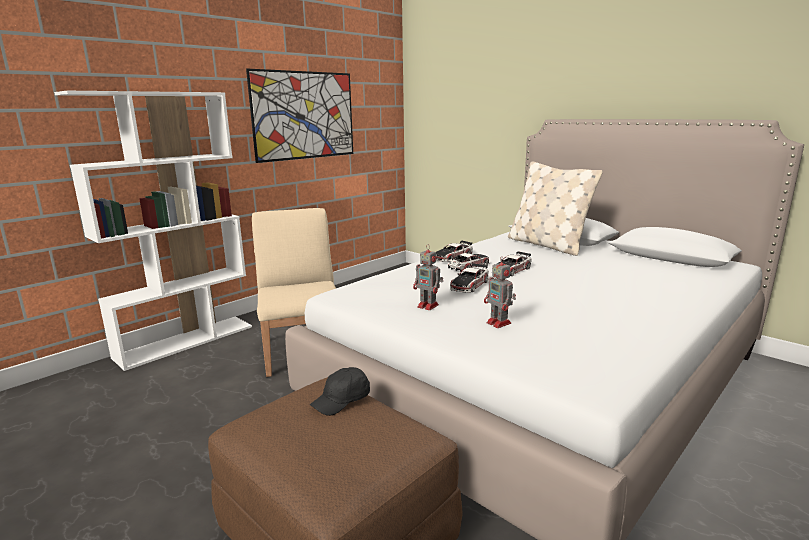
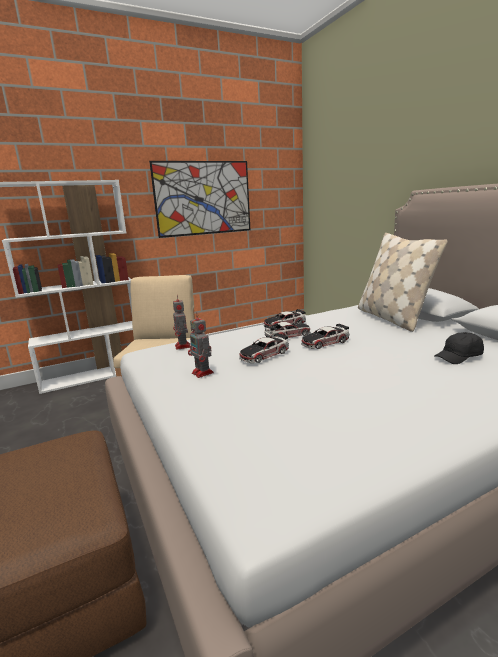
camera: 20 degrees right, 0 degrees up
(342, 400) = (68, 459): black cap -> black cap (459, 357)
(499, 323) = (247, 401): toy robot -> toy robot (183, 346)

